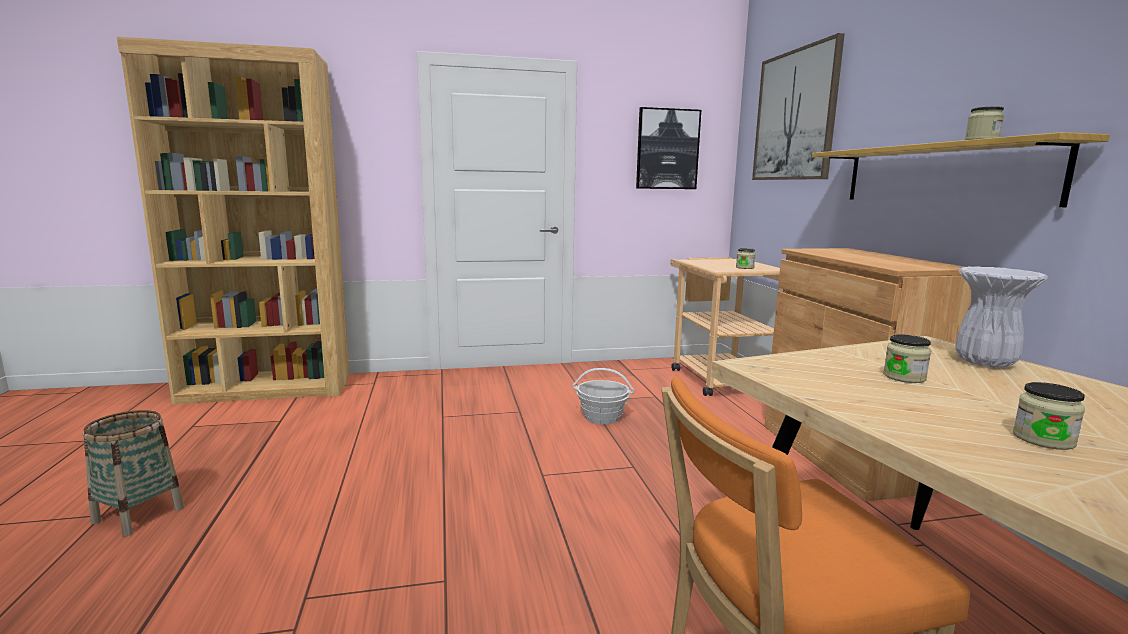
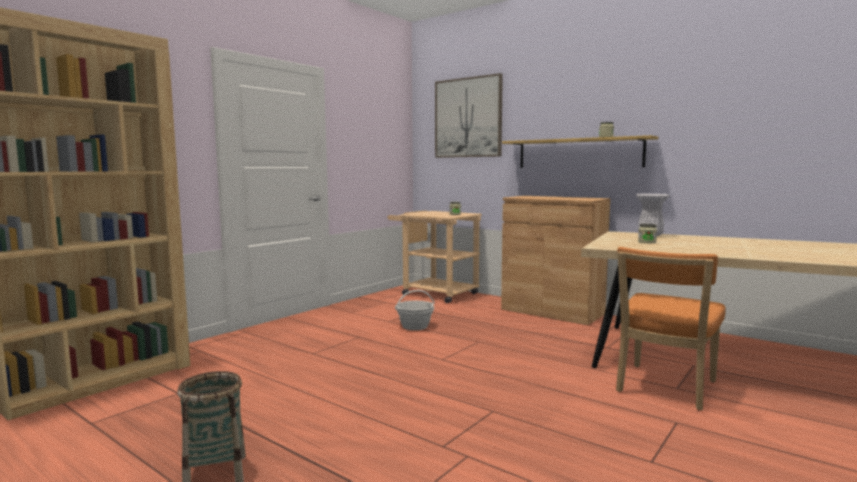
camera: 40 degrees left, 5 degrees down
(667, 149) = (378, 136): picture -> none
(1043, 439) = (719, 248): jar -> none

